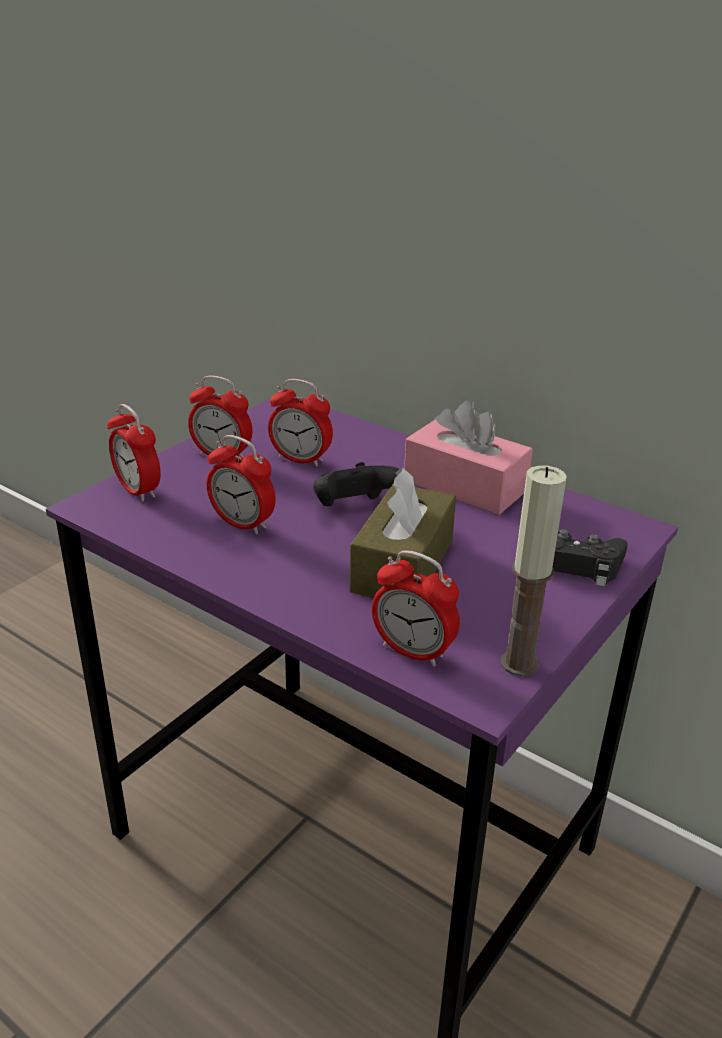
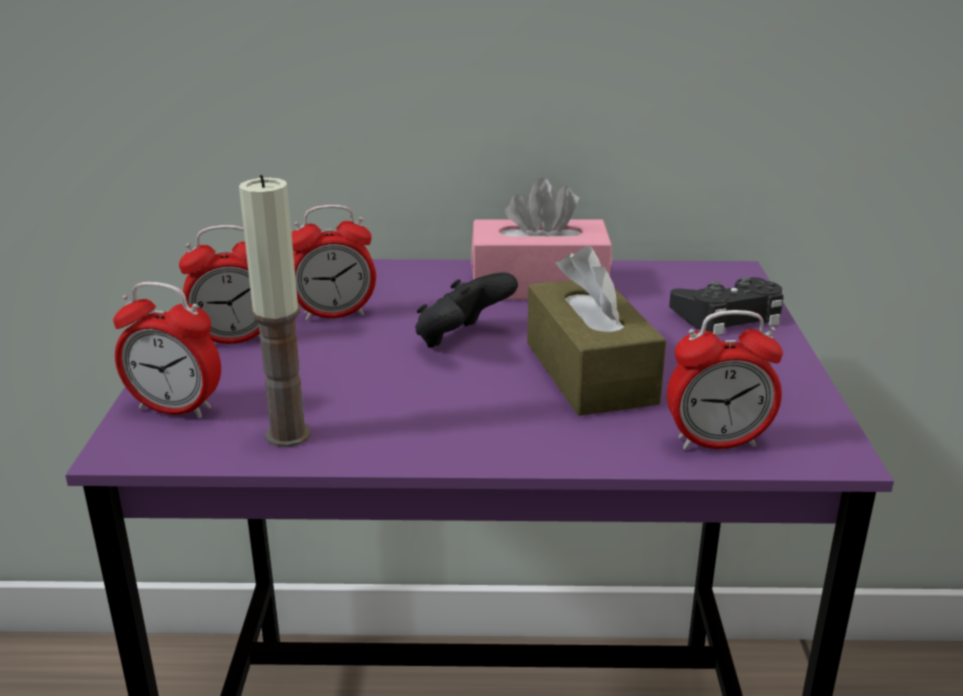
camera: 35 degrees left, 5 degrees down
(242, 524) = (363, 397): alarm clock -> none
(519, 664) = (815, 412): candle -> candle (288, 435)

